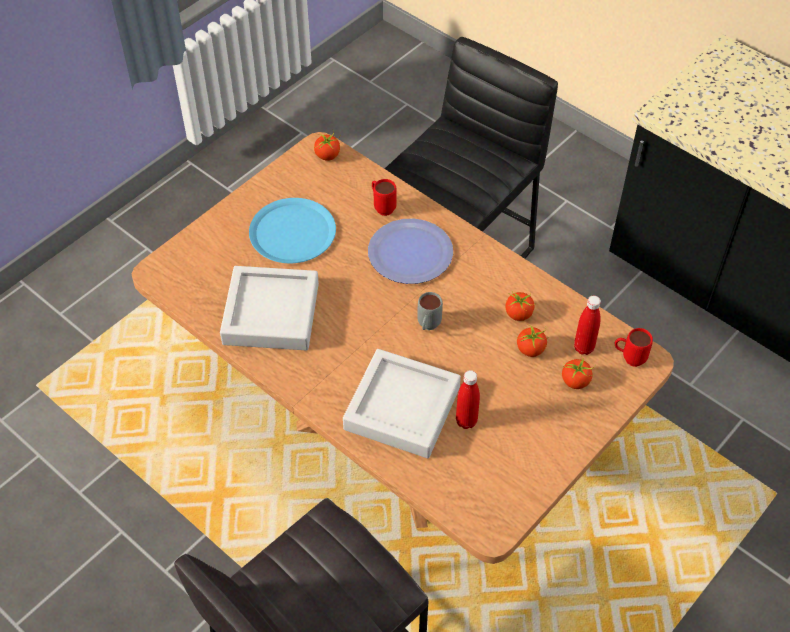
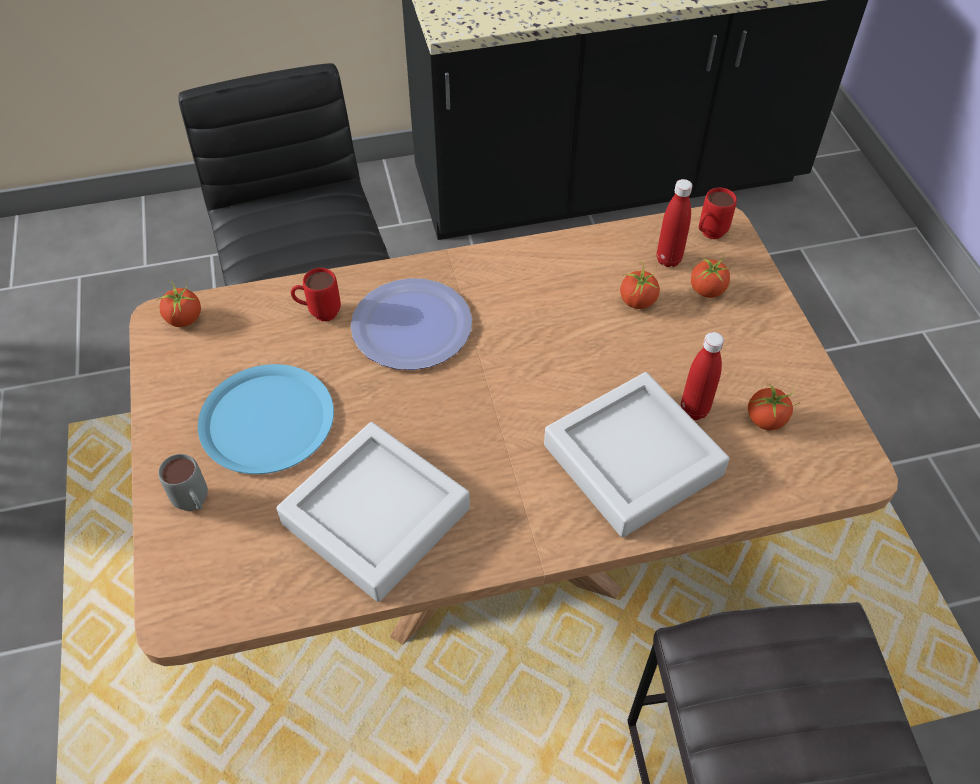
camera: 55 degrees left, 0 degrees up
(427, 327) = (533, 370): grey mug -> grey mug (195, 505)
(519, 314) = (582, 284): tomato -> tomato (766, 420)

